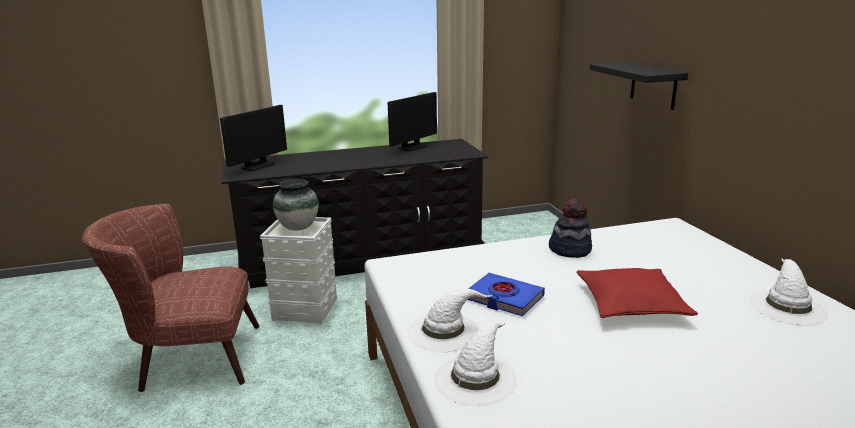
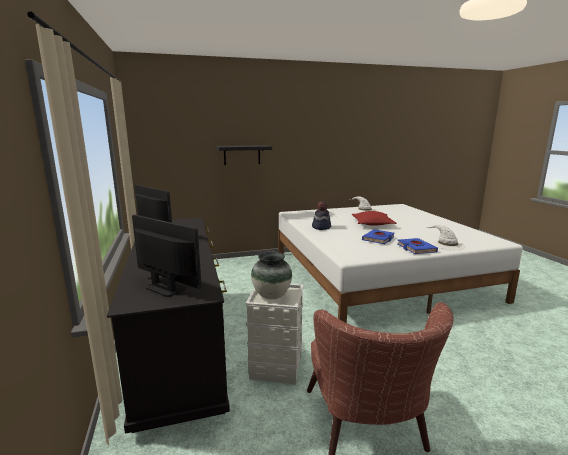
camera: 90 degrees left, 5 degrees down
(444, 331) = (416, 248): white hat -> blue book

